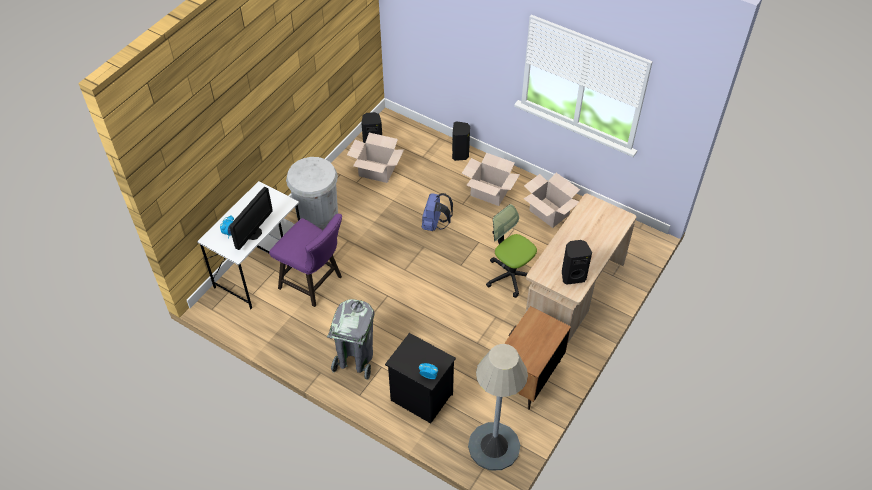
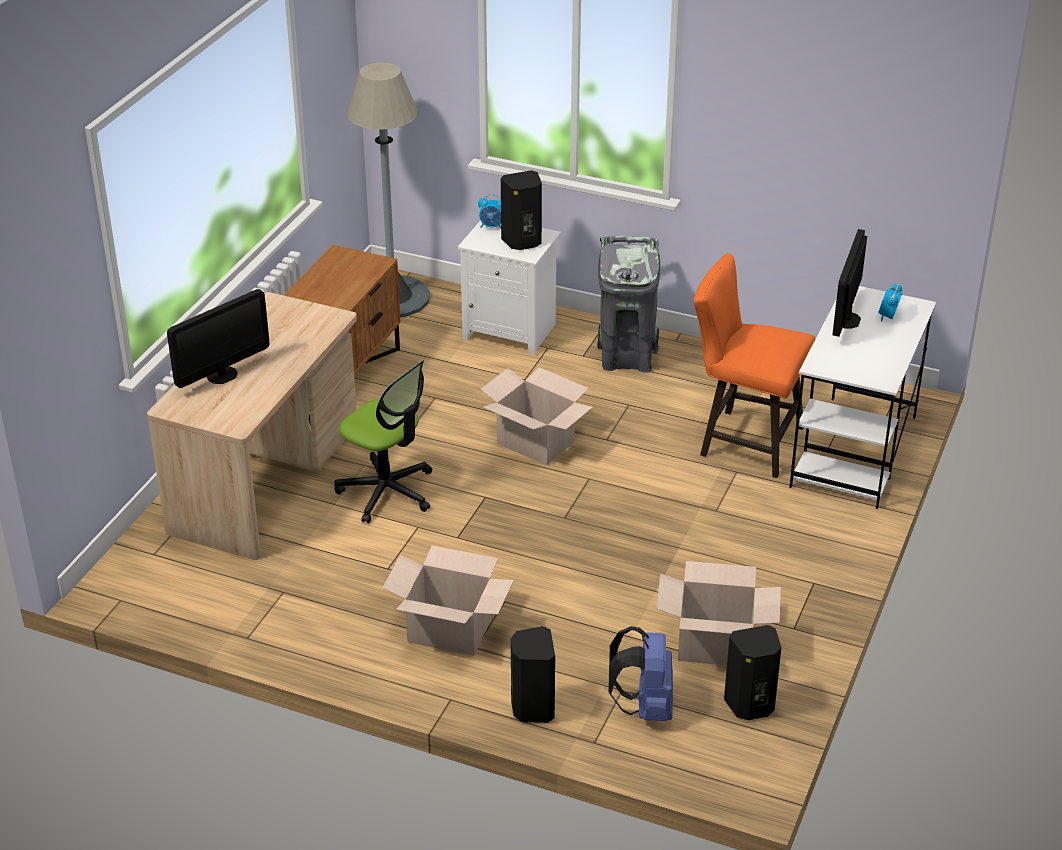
camera: 170 degrees right, 15 degrees down
(314, 284) = (743, 440): purple stool -> orange stool
(318, 218) = (795, 541): white trash can -> none
(420, 397) = (512, 331): black nightstand -> white nightstand
(435, 224) = (552, 557): blue backpack -> blue backpack (644, 707)
(549, 212) = (313, 607): cardboard box -> cardboard box (535, 443)
(573, 275) = (275, 320): black speaker -> black speaker (522, 242)
(600, 236) = (222, 375): none -> monitor

